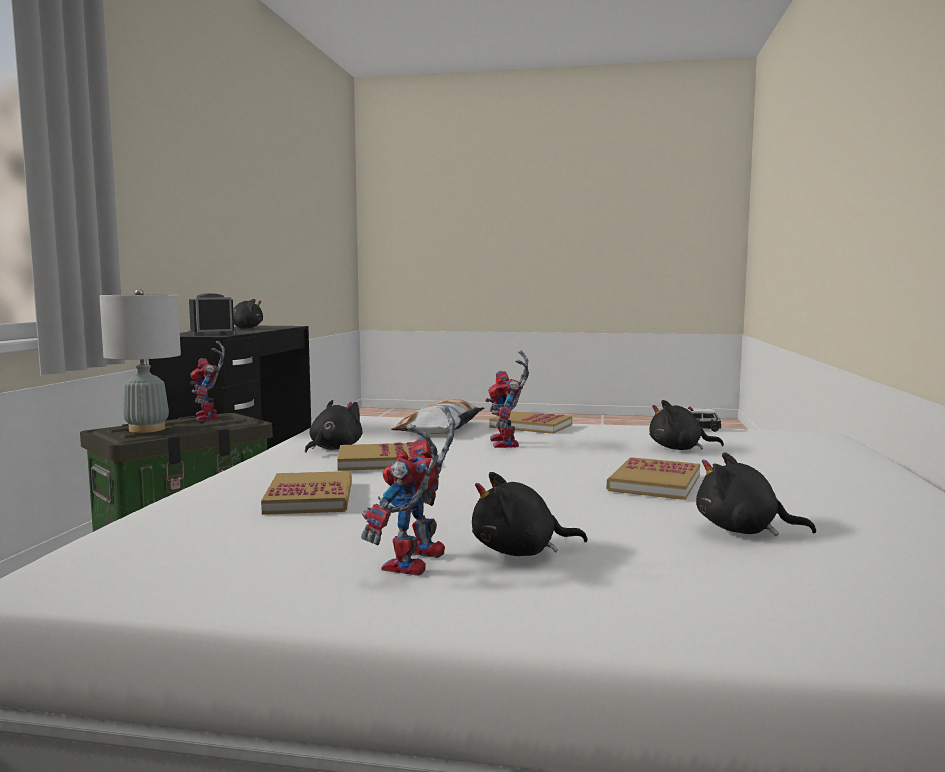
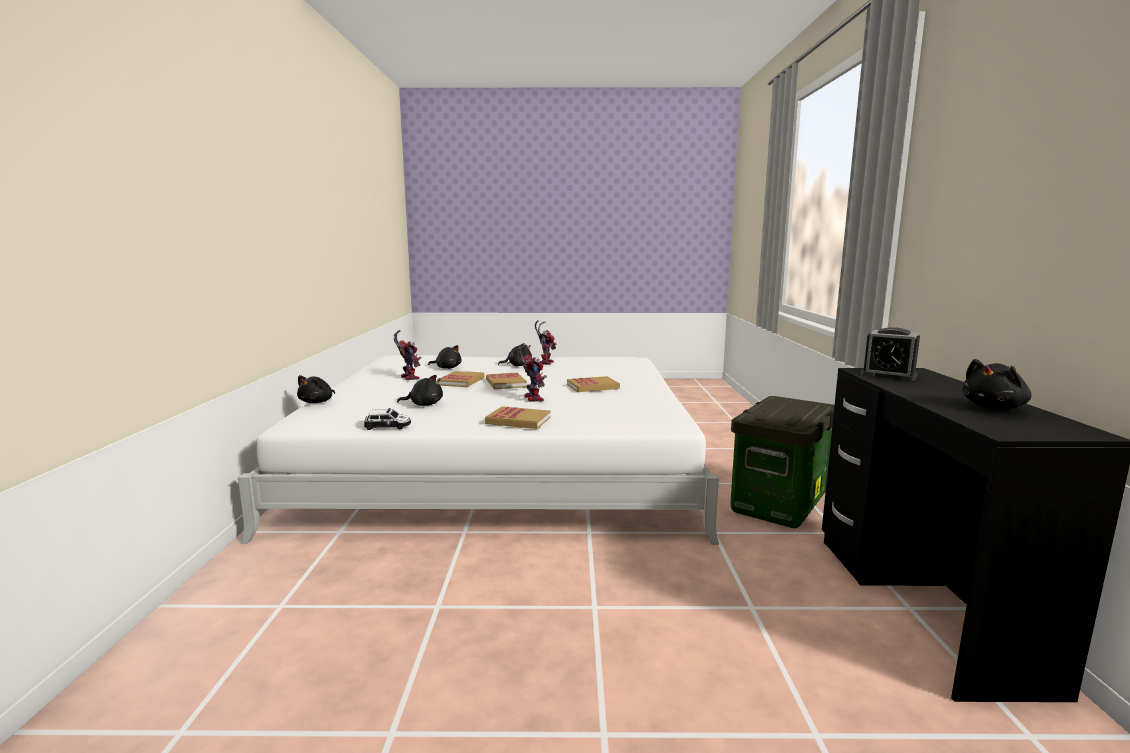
camera: 170 degrees right, 5 degrees up
(146, 429) = (787, 402): grey table lamp -> none
(210, 418) = (785, 417): toy robot -> toy robot (407, 377)
(212, 334) = (888, 375): alarm clock -> alarm clock turned 75 degrees clockwise
(310, 497) = (601, 373): book -> book (506, 383)
(333, 448) = (633, 395): black plush toy -> black plush toy (317, 402)
(441, 428) = (587, 416): pillow -> none

